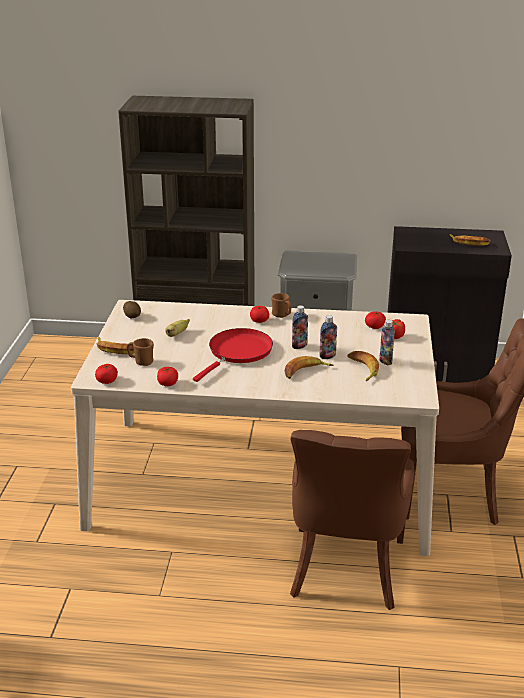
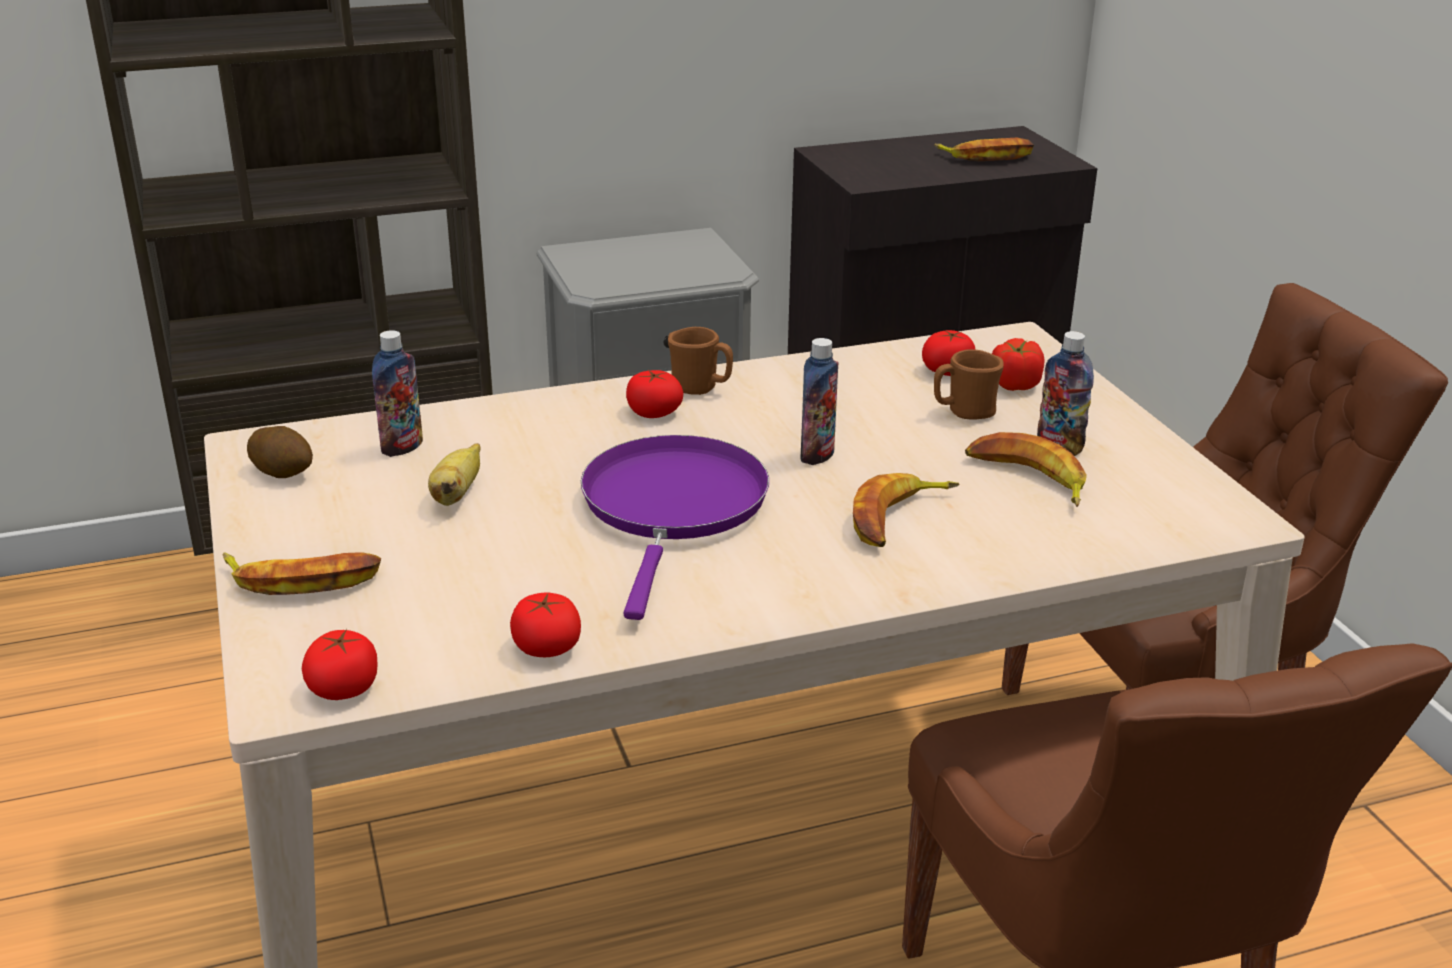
camera: 25 degrees left, 0 degrees up
(141, 362) = (411, 599): brown mug -> brown mug (964, 412)
(238, 352) = (673, 507): red frying pan -> purple frying pan
(327, 356) = (912, 465): bottle -> bottle (402, 447)

